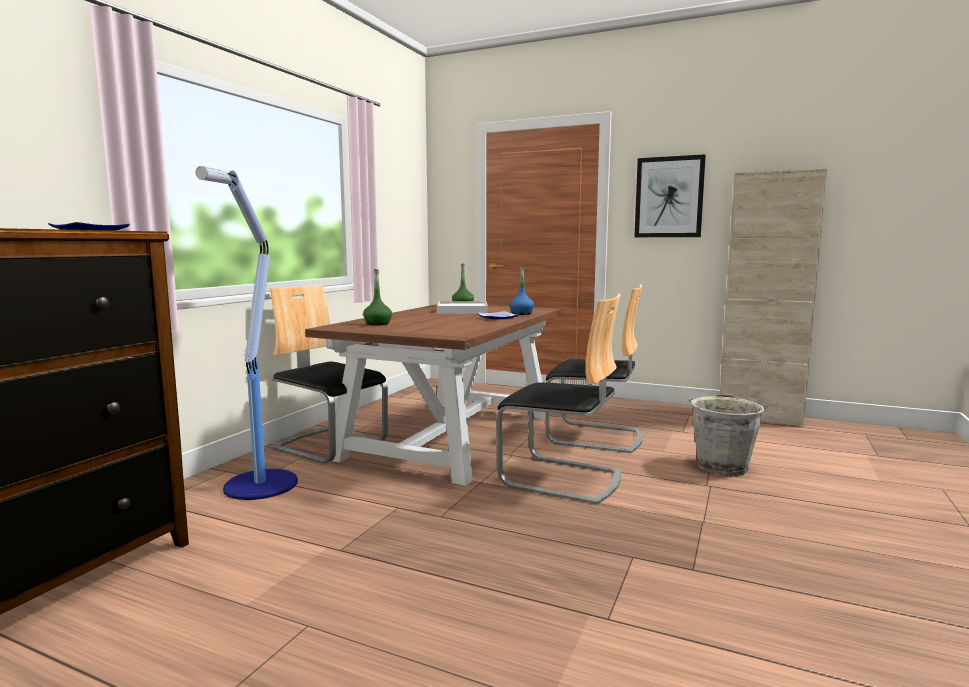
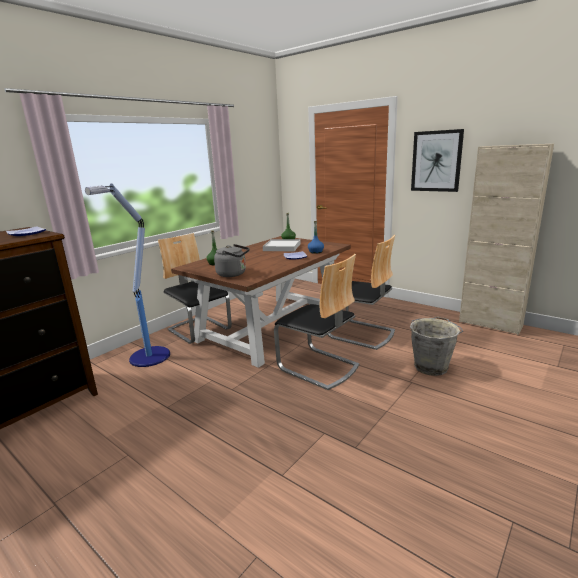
camera: 15 degrees right, 10 degrees up
(423, 331) = (233, 274): none -> grey kettle

